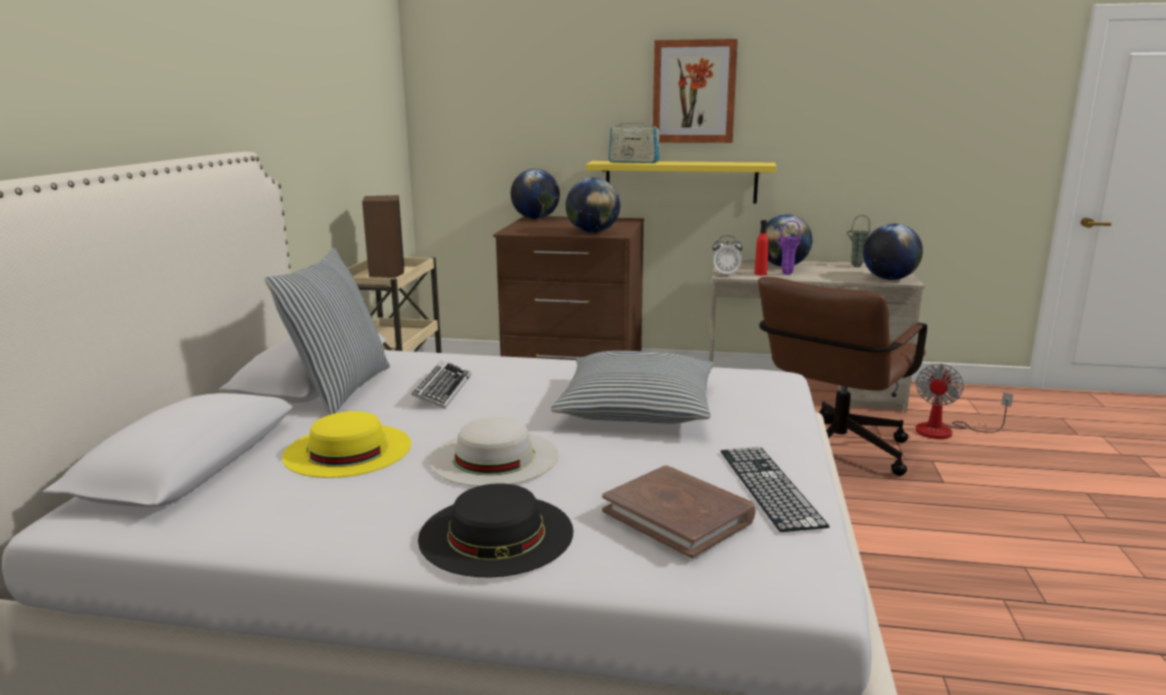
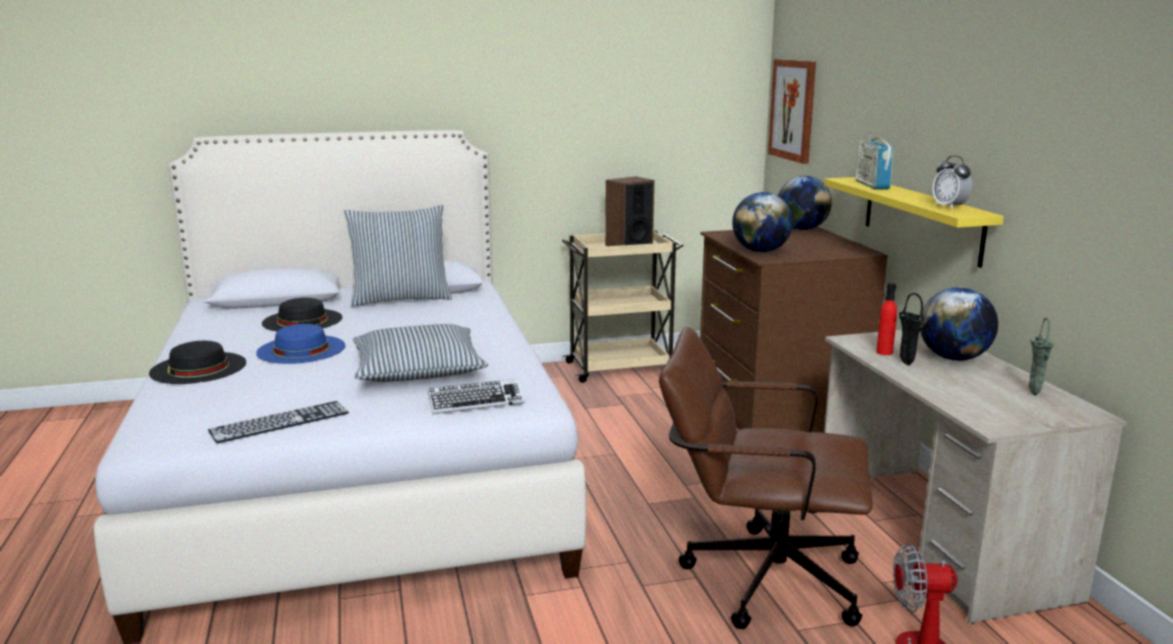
camera: 65 degrees right, 0 degrees up
(347, 450) = (302, 320): yellow hat -> black hat
(442, 390) = (416, 319): keyboard -> keyboard (476, 402)
(494, 457) = (301, 349): white hat -> blue hat
(678, 515) = (221, 400): brown book -> none
(694, 92) = (942, 107): picture -> picture (793, 110)
(725, 274) = (851, 339): alarm clock -> alarm clock (949, 207)
(785, 274) = (904, 363): purple vase -> black vase
(889, 279) = (985, 416): globe -> none

